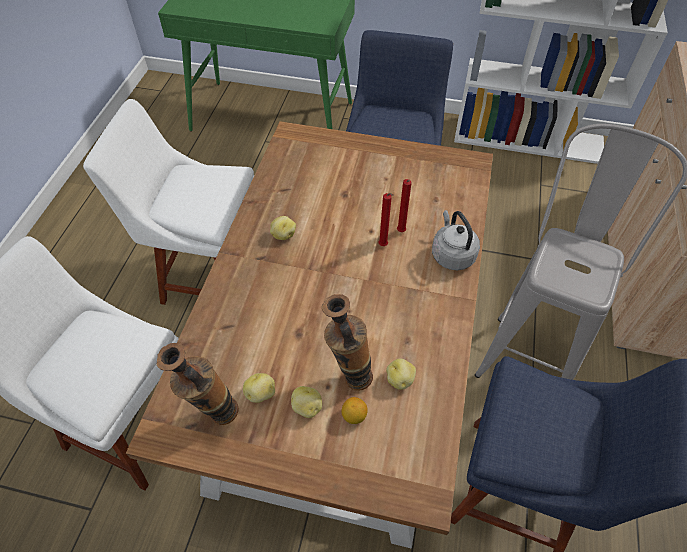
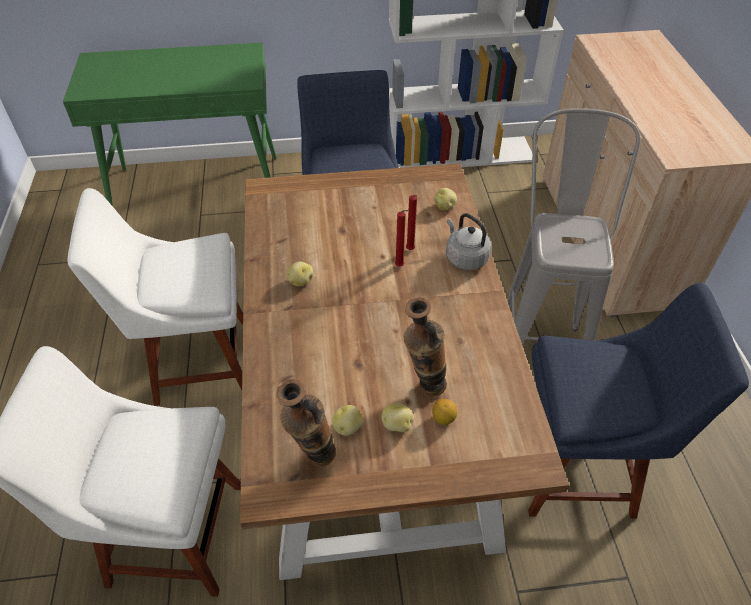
camera: 20 degrees left, 5 degrees down
(400, 379) = (469, 375): potato -> potato (445, 206)

